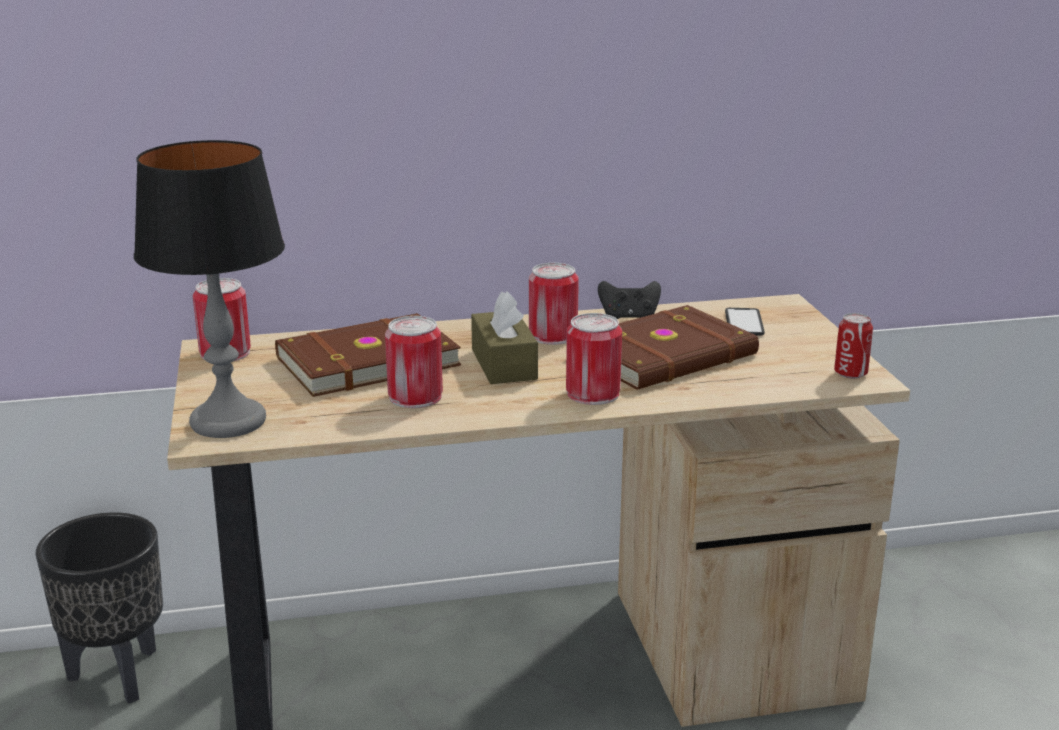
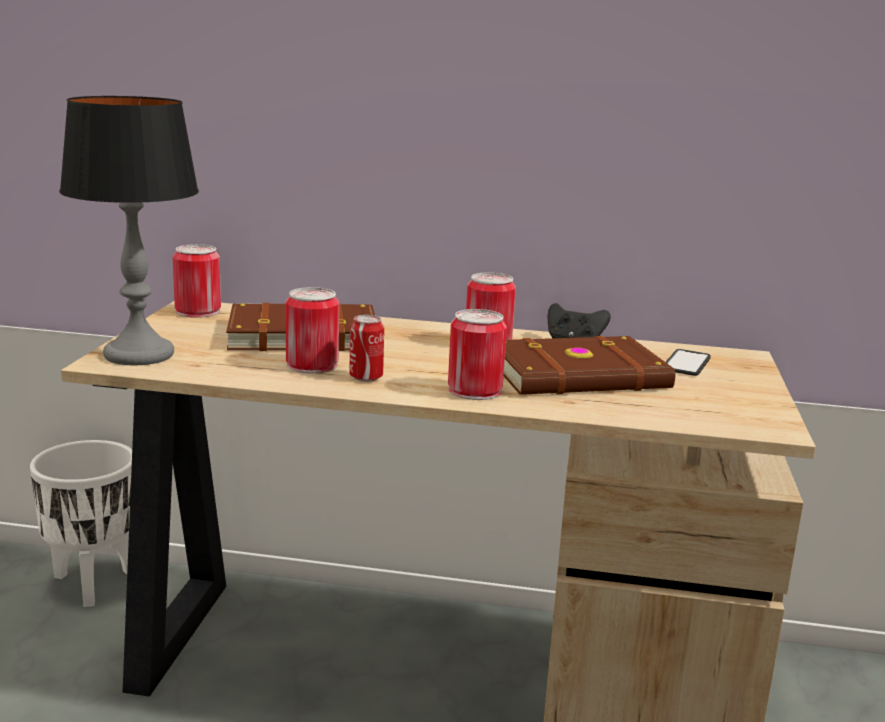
camera: 20 degrees right, 5 degrees down
(119, 675) = (94, 583): black planter -> white planter
(504, 364) = (418, 356): brown tissue box -> none
(850, 373) = (759, 421): can -> can (366, 377)

